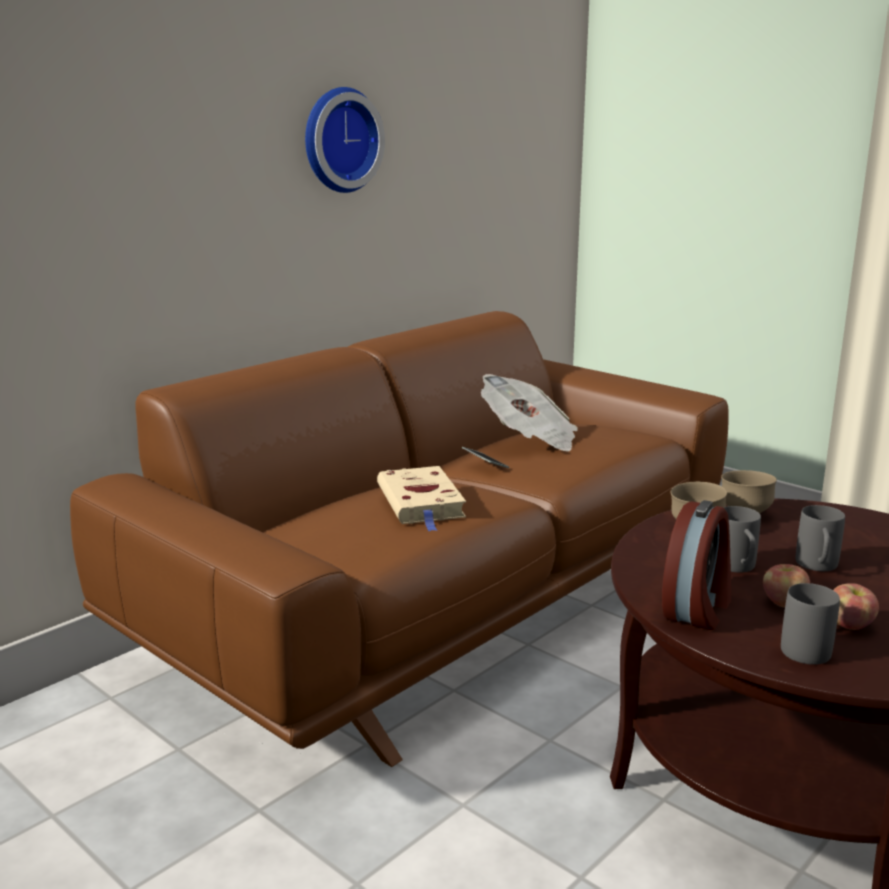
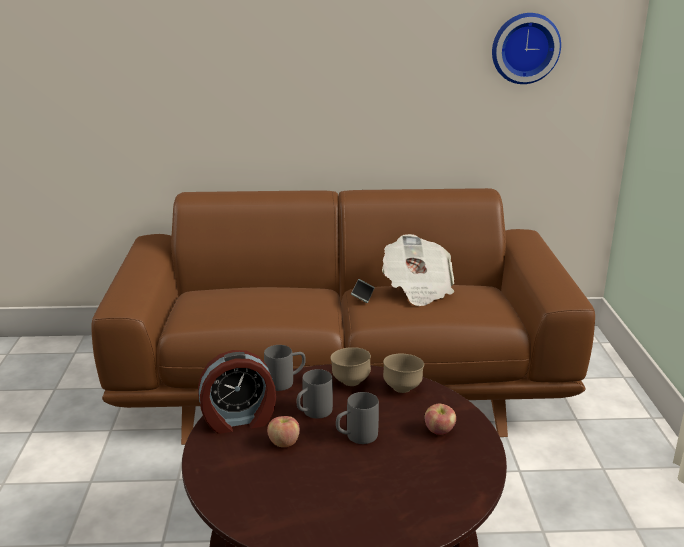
camera: 45 degrees right, 5 degrees up
(338, 140) = (350, 51): wall clock -> wall clock (524, 48)
(422, 503) = (270, 304): beige book -> none
(806, 646) = (235, 467): grey mug -> grey mug (286, 382)
(850, 625) = (283, 473): apple -> apple (439, 431)

